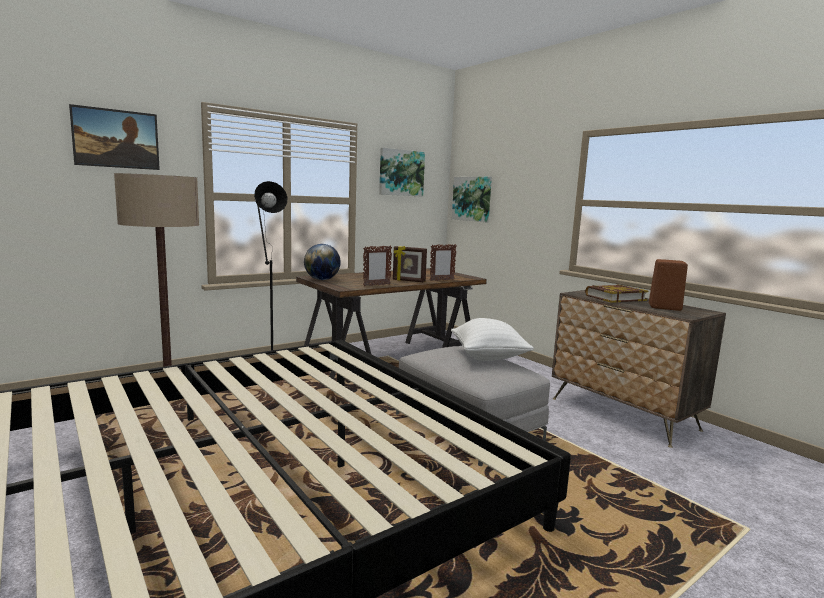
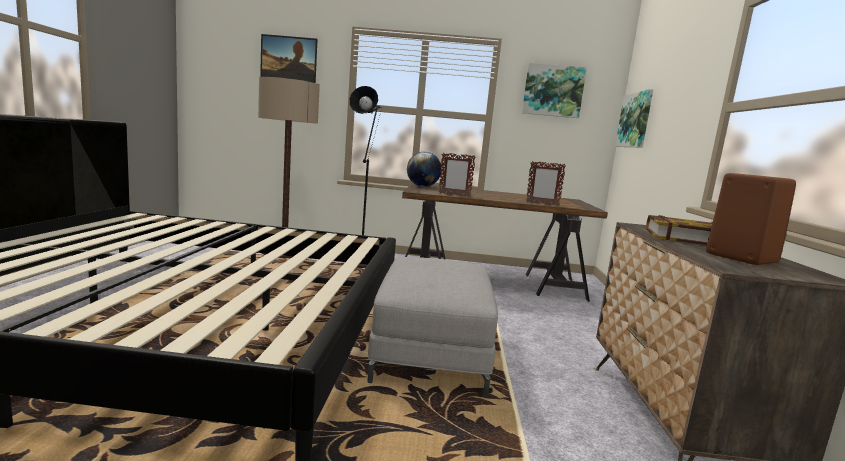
camera: 40 degrees right, 0 degrees up
(408, 281) = (501, 198): picture frame -> none
(488, 357) = (462, 275): white pillow -> none

